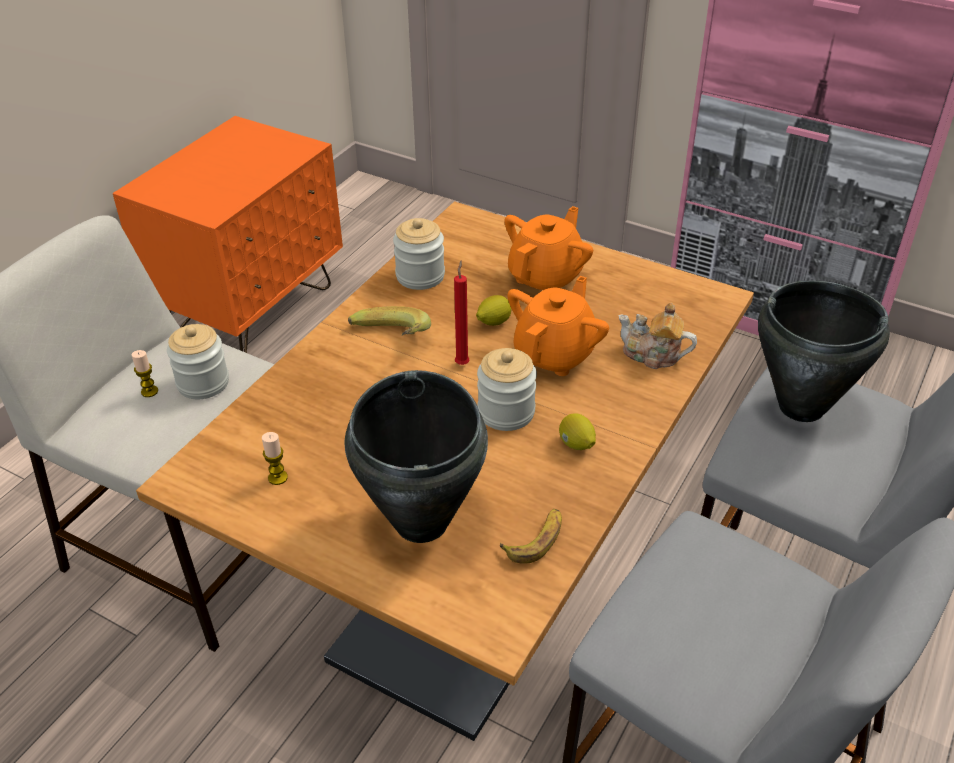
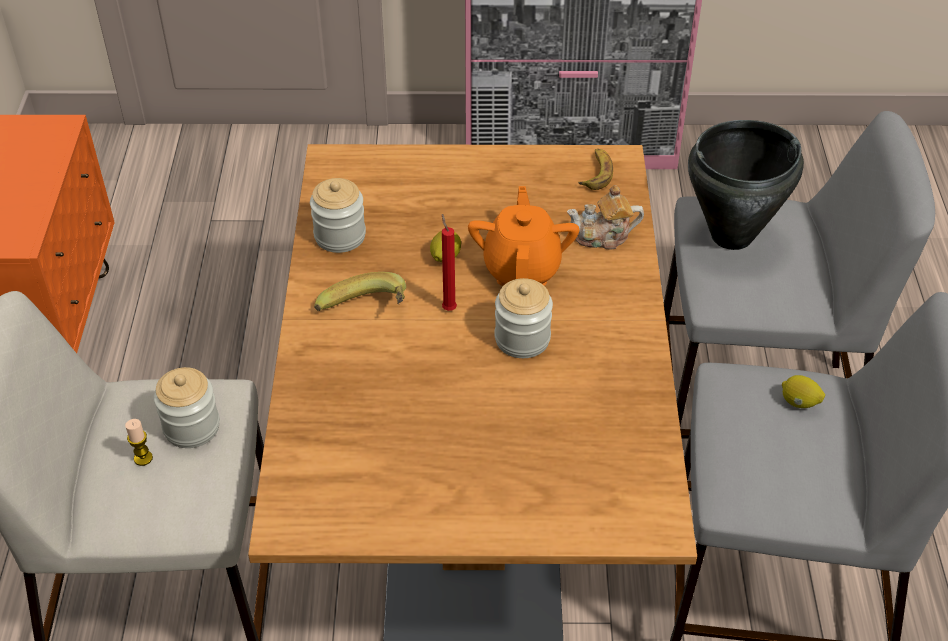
camera: 30 degrees left, 5 degrees up
(278, 477) = (372, 484): candle -> none
(422, 521) = (529, 466): black cooking pot -> none
(536, 539) = (631, 440): banana -> banana (596, 173)
(546, 277) = (457, 194): orange teapot -> none
(576, 444) = (601, 344): lemon -> lemon (799, 402)

